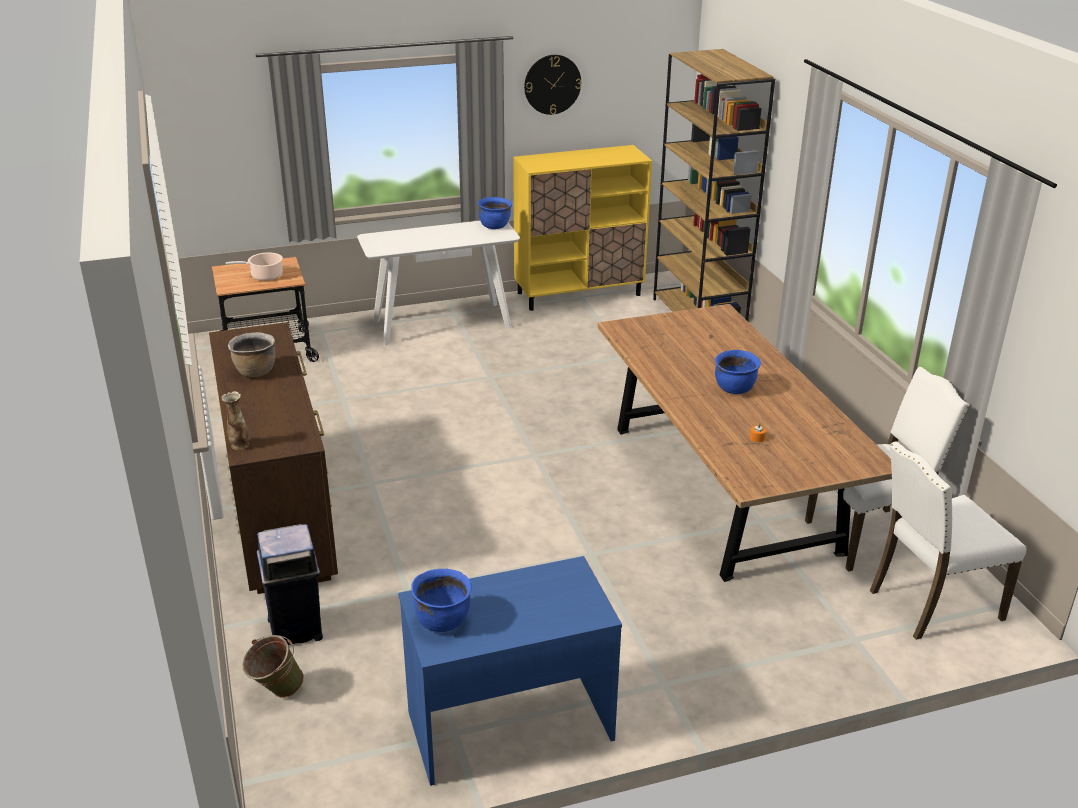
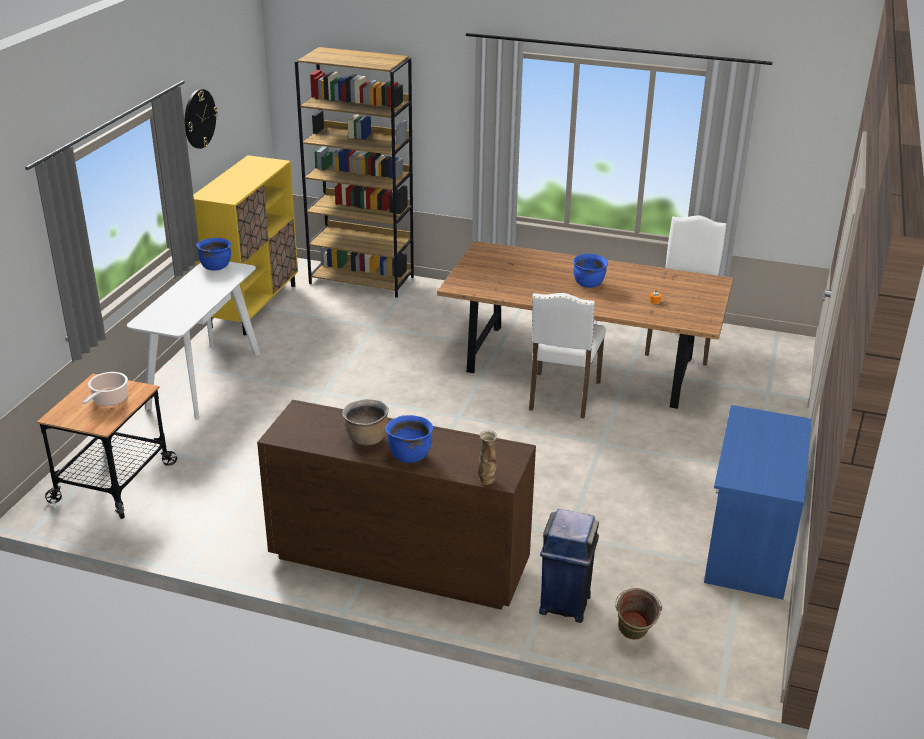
camera: 55 degrees left, 0 degrees up
(442, 620) = (760, 478): blue cooking pot -> blue cooking pot (409, 455)
(931, 603) = (757, 355): white chair -> white chair (562, 396)

